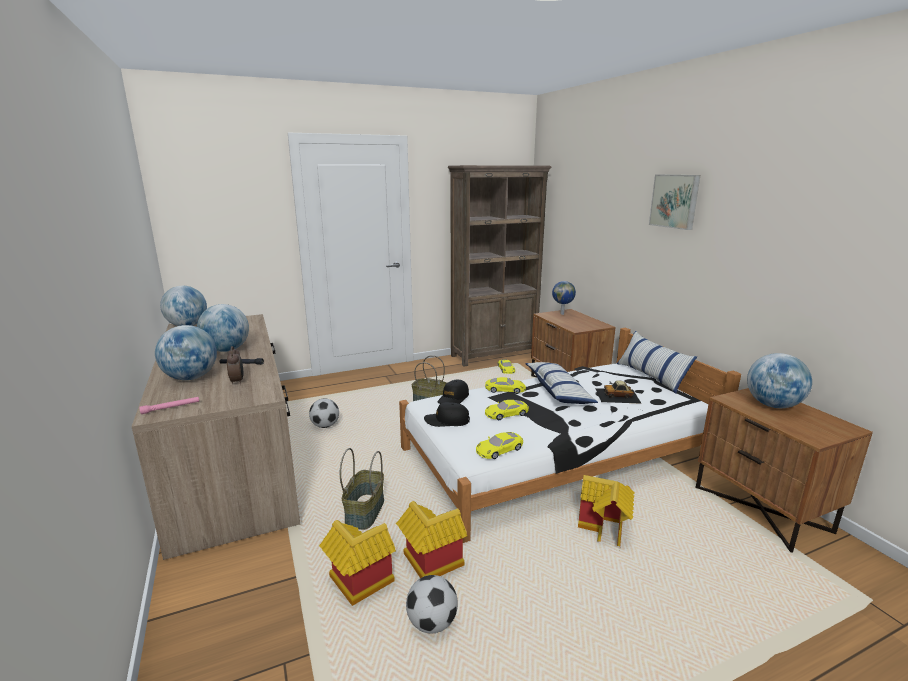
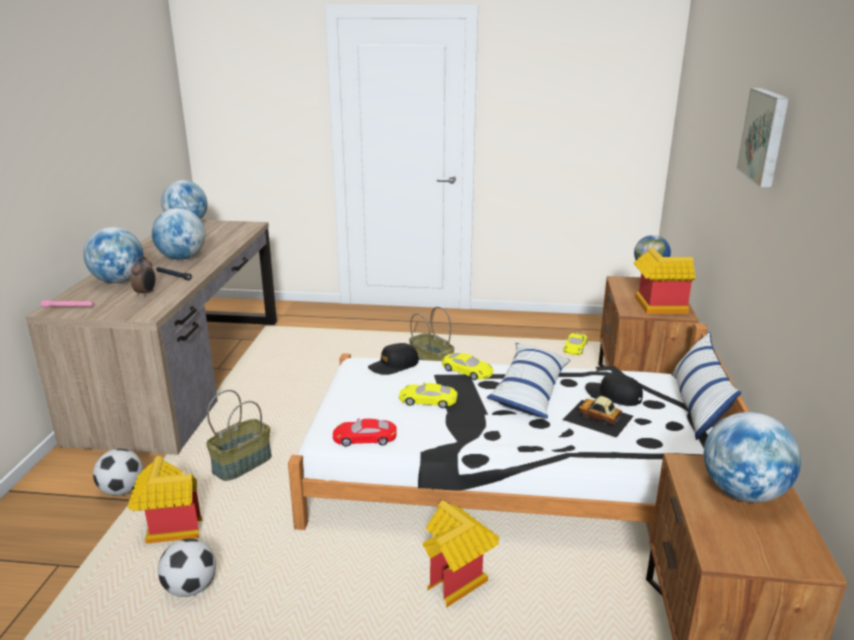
camera: 30 degrees right, 5 degrees up
(325, 426) = (296, 363): football -> football (122, 490)
(429, 565) = (243, 537): toy house -> toy house (655, 307)
(447, 421) = (353, 389): black cap -> black cap (613, 396)
(494, 355) = (583, 324): brown bookcase -> none
(499, 449) = (364, 438): yellow toy car -> red toy car

